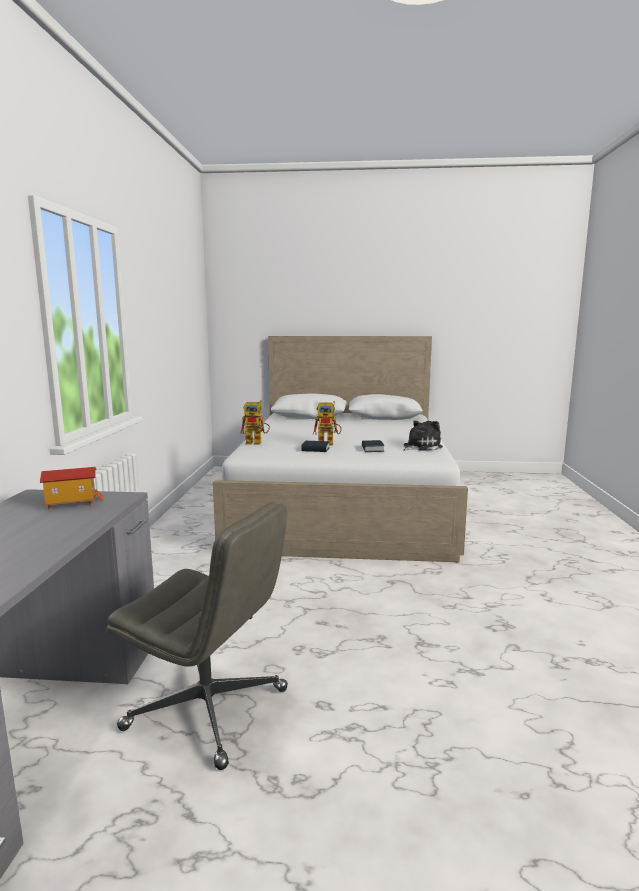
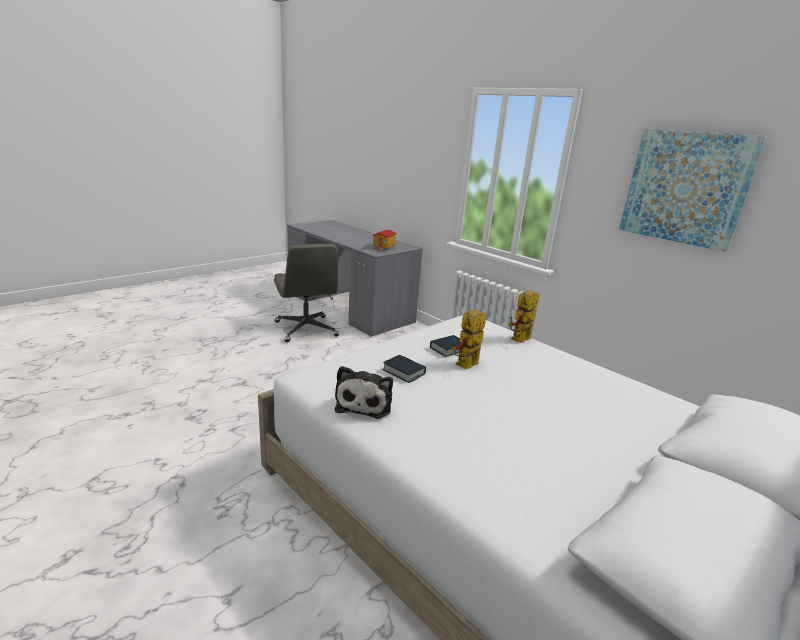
camera: 130 degrees right, 10 degrees up
(165, 313) = (686, 188): none -> picture
(209, 709) = (306, 329): grey office chair -> grey office chair turned 90 degrees counterclockwise

